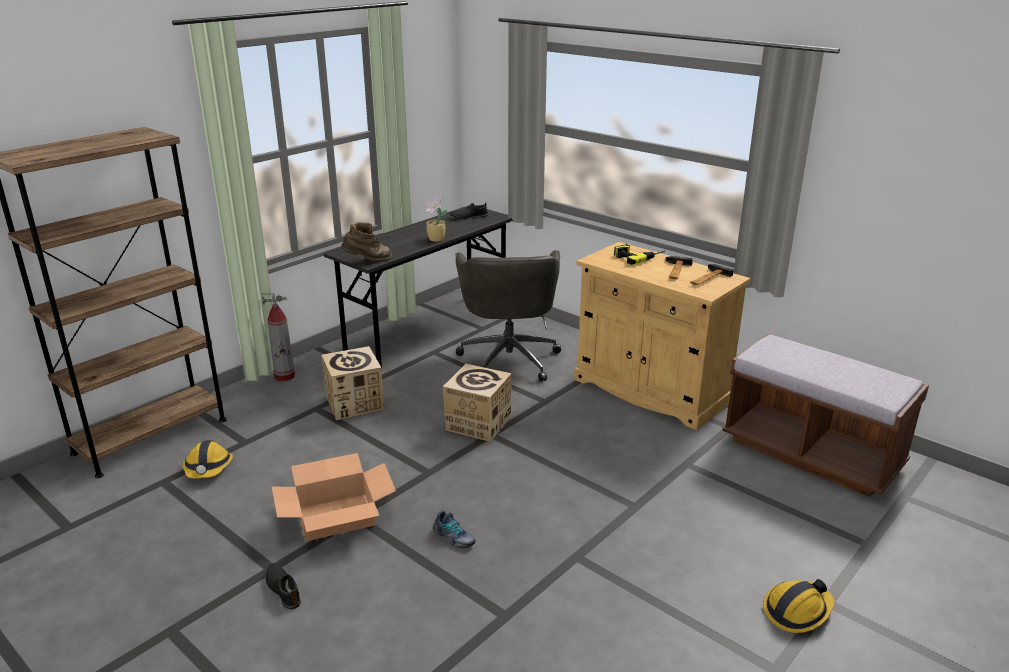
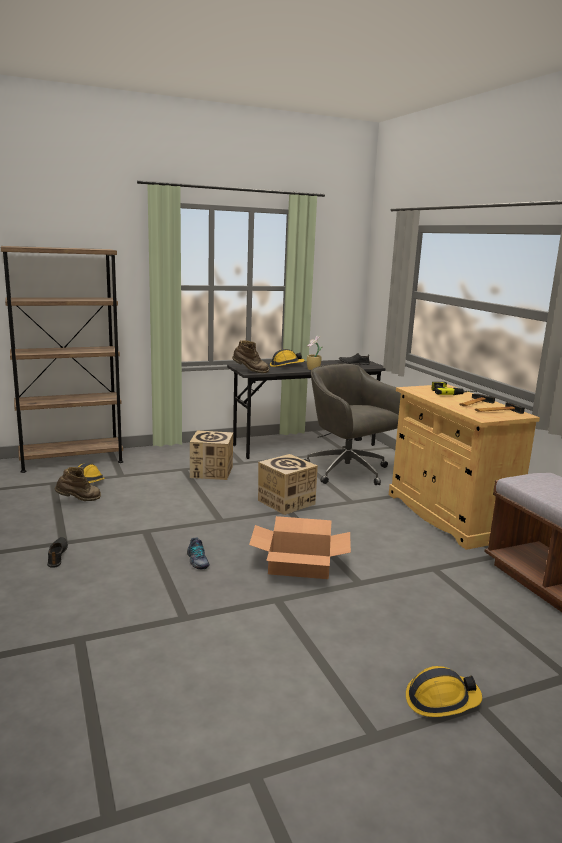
camera: 25 degrees right, 10 degrees down
(228, 499) = (79, 501): none -> brown boot
(285, 376) = (182, 449): fire extinguisher -> none
(336, 517) = (133, 527): cardboard box -> cardboard box (299, 565)
(397, 238) = (286, 365): none -> hard hat
(509, 358) = (349, 472): grey office chair -> grey office chair turned 120 degrees clockwise

